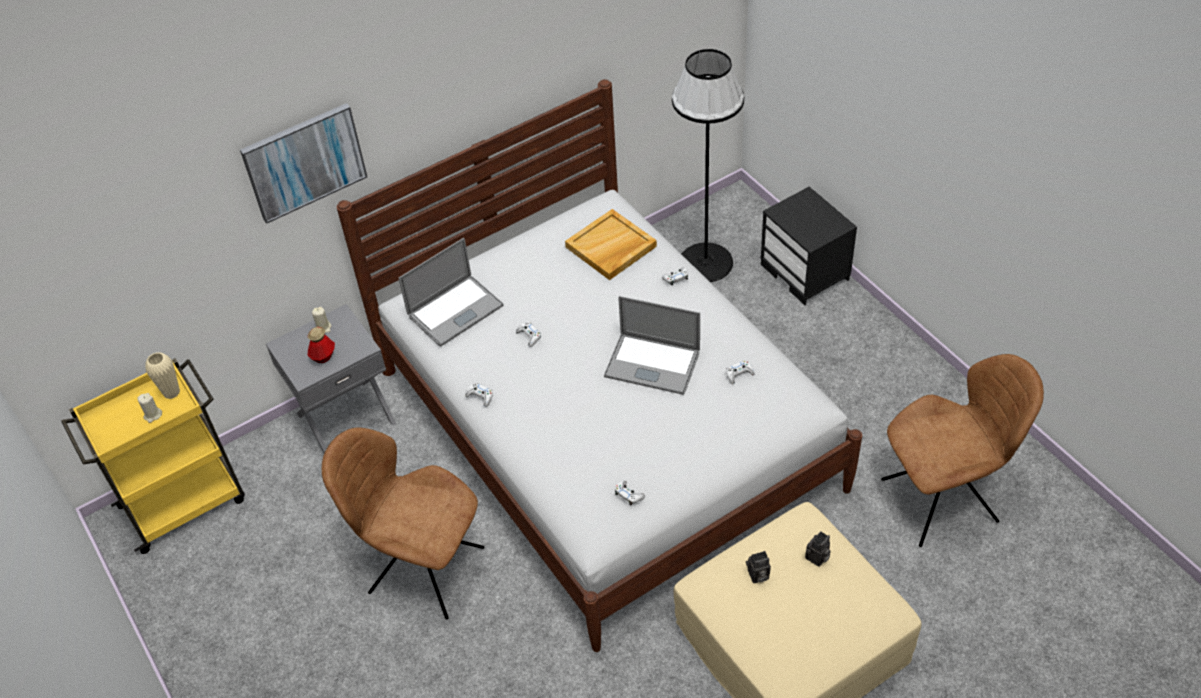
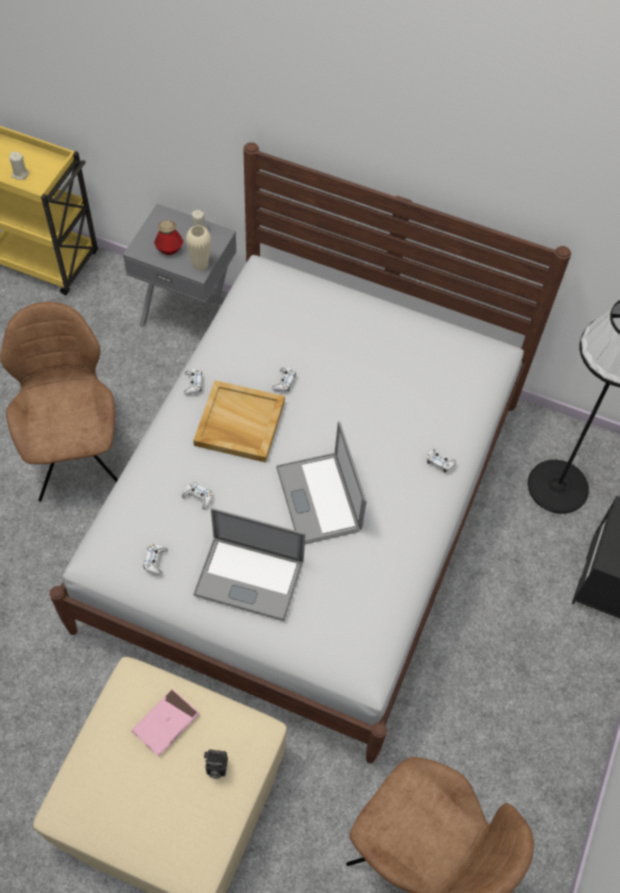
camera: 50 degrees right, 10 degrees up
(171, 392) = (49, 172): beige vase -> beige vase (200, 264)
(304, 162) = (234, 83): picture -> none
(455, 311) = (275, 310): laptop -> laptop (249, 578)
(611, 247) = (437, 387): beige tray -> beige tray (239, 423)
(739, 374) = (356, 580): white game controller -> white game controller (198, 497)
(757, 576) = (165, 723): camera -> pink book

